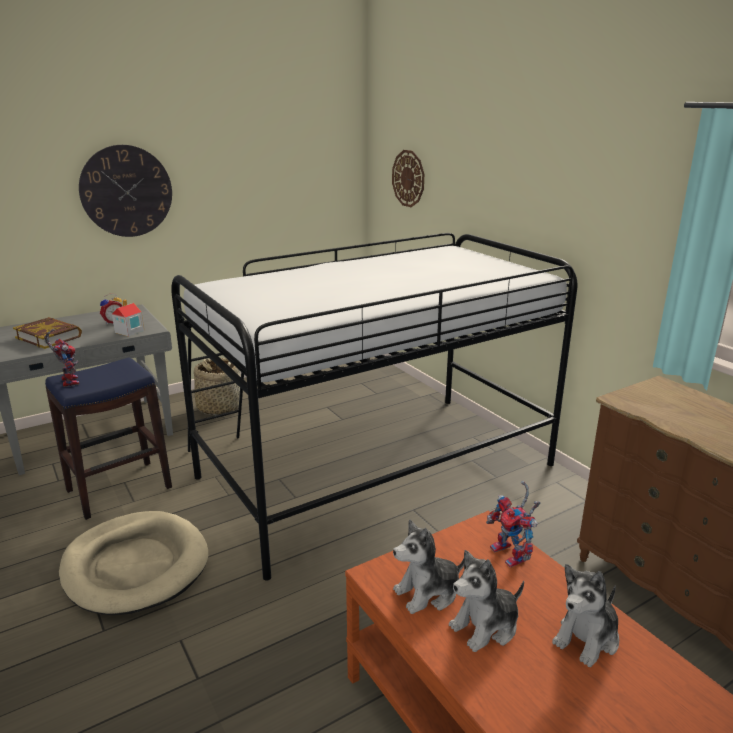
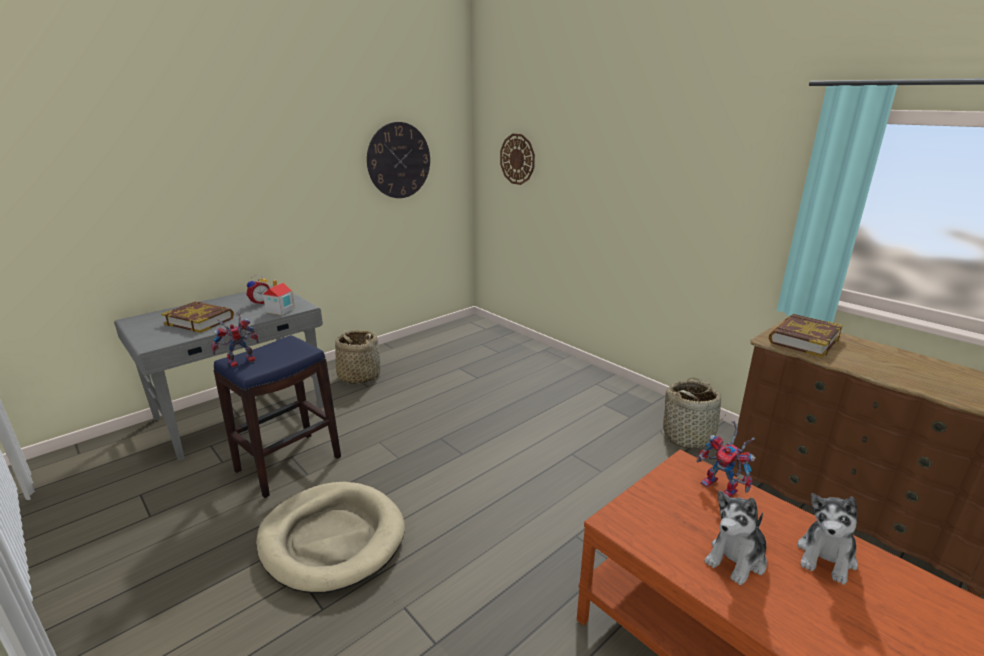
camera: 10 degrees left, 0 degrees up
(68, 381) = (240, 363): toy robot -> toy robot turned 90 degrees counterclockwise
(126, 191) = (262, 175): wall clock -> wall clock (399, 160)
(371, 470) = (521, 422): black bed -> none
(428, 593) = (670, 533): plush toy -> none
(554, 505) = (688, 436): none -> basket
(660, 401) = (803, 340): none -> book

